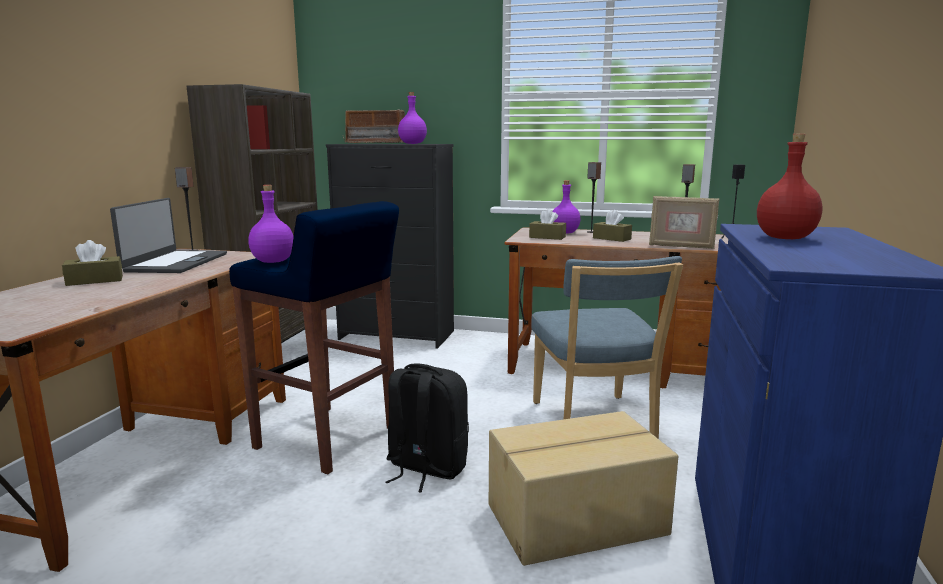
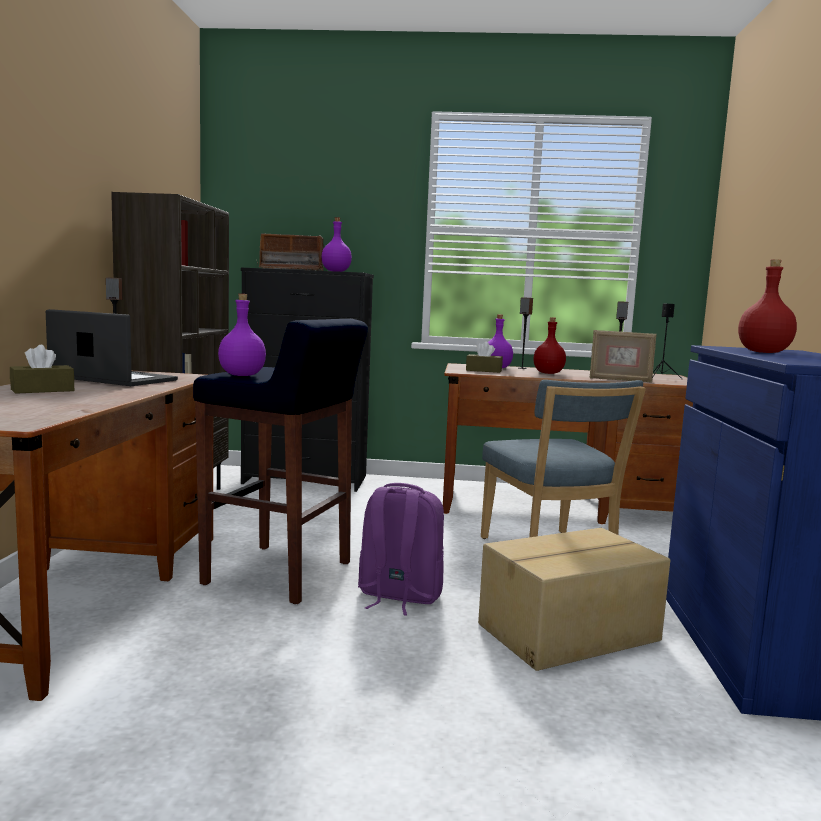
camera: 10 degrees left, 5 degrees down
(175, 262) = (112, 379): laptop -> laptop turned 60 degrees counterclockwise
(425, 468) = (398, 596): black backpack -> purple backpack
(611, 238) = (548, 373): brown tissue box -> red bottle

